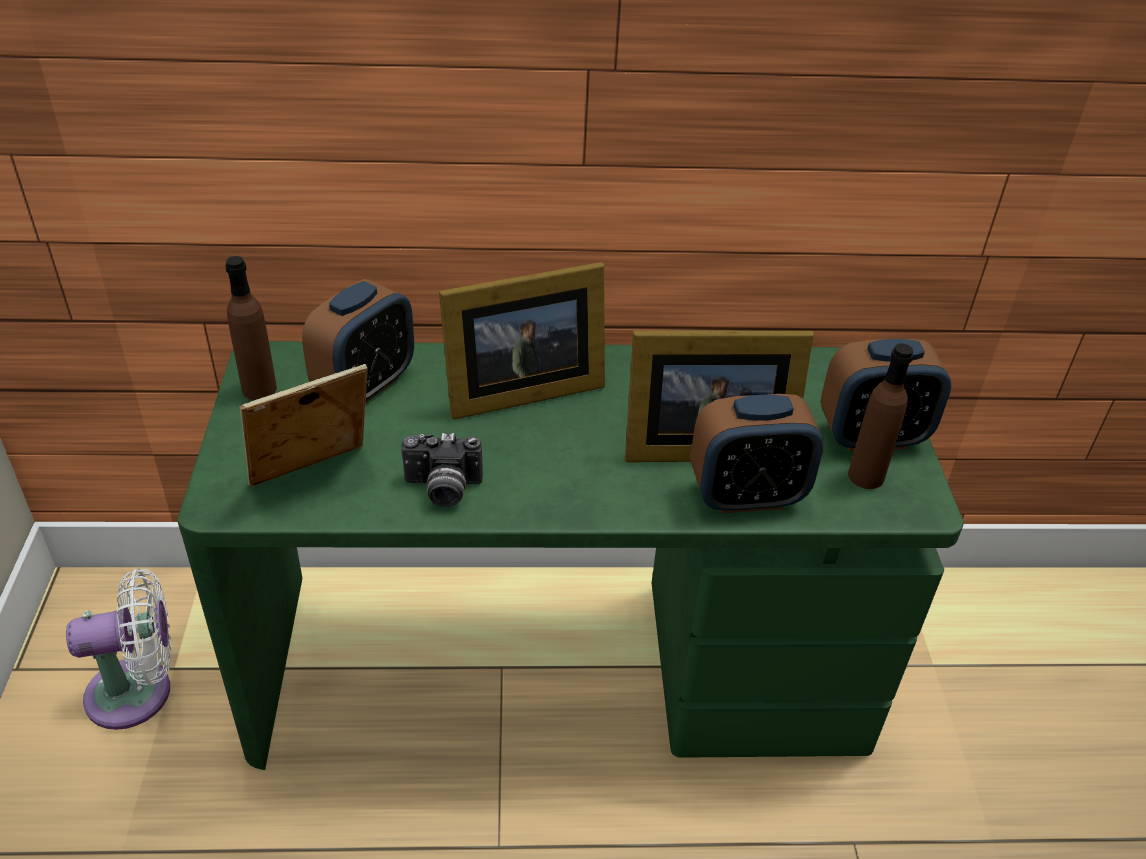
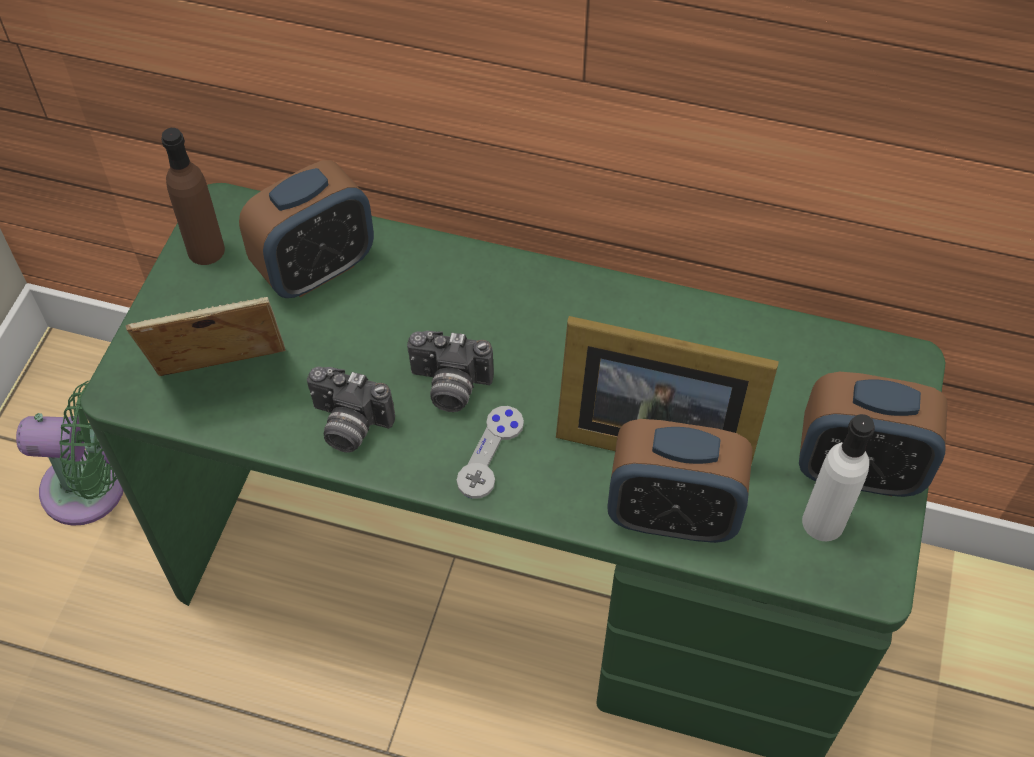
camera: 20 degrees right, 15 degrees up
(138, 692) = (93, 489): white fan -> green fan
(517, 390) = (475, 312): picture frame -> none
(519, 445) = (449, 387): none -> camera
(576, 484) = (490, 453): none -> grey game controller
(866, 476) = (823, 522): brown bottle -> white bottle

